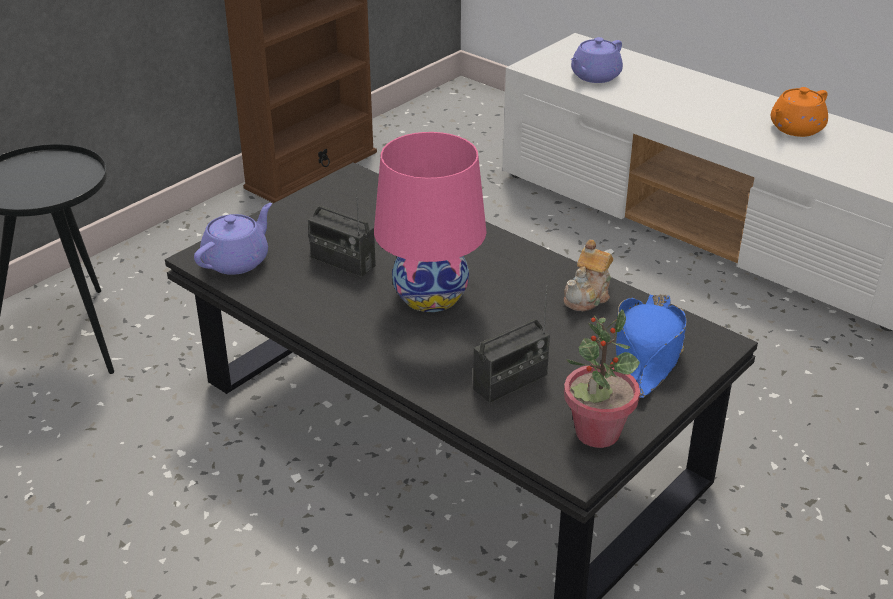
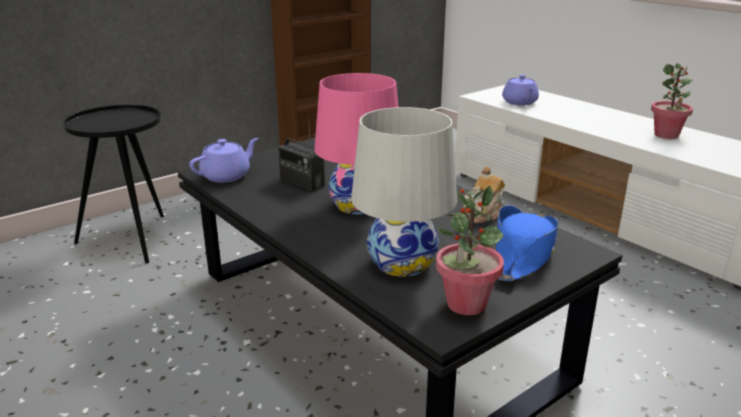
camera: 10 degrees right, 10 degrees down
(510, 383) = (402, 263): radio -> white table lamp
(594, 76) = (520, 102): purple teapot -> purple teapot turned 60 degrees counterclockwise
(795, 129) = (666, 135): orange teapot -> potted plant

